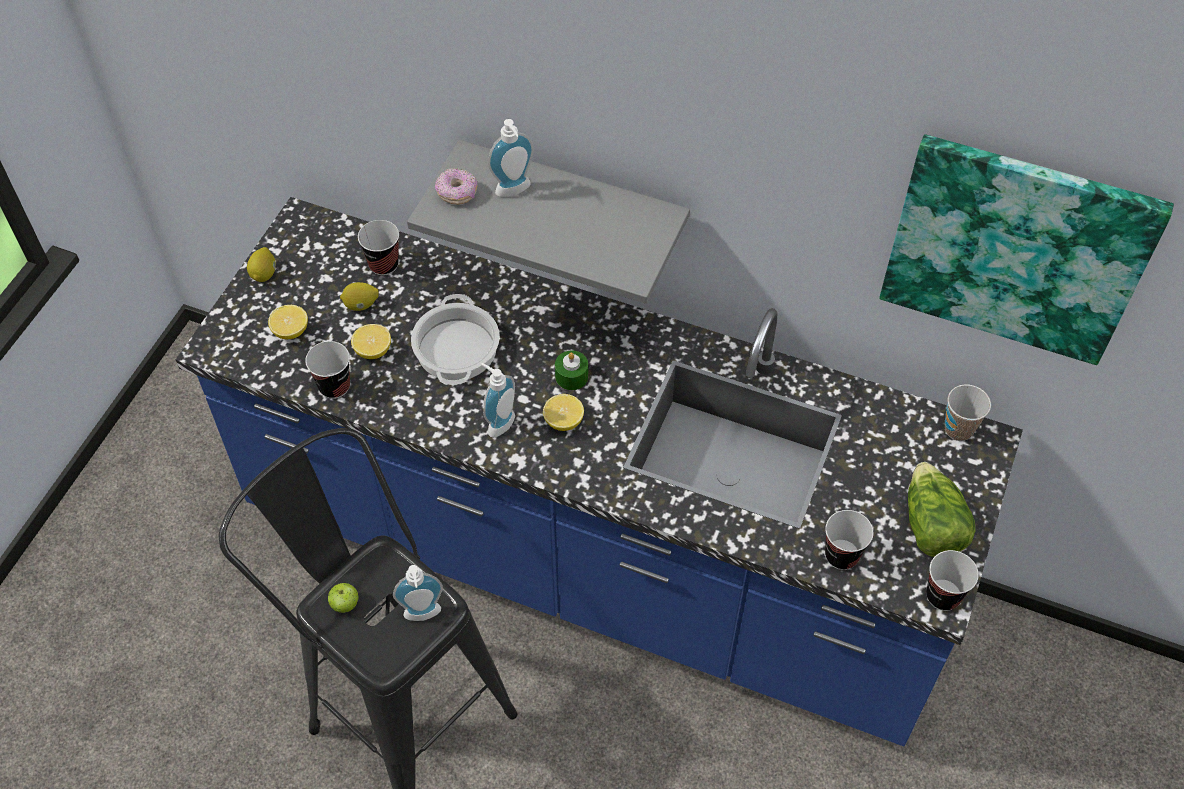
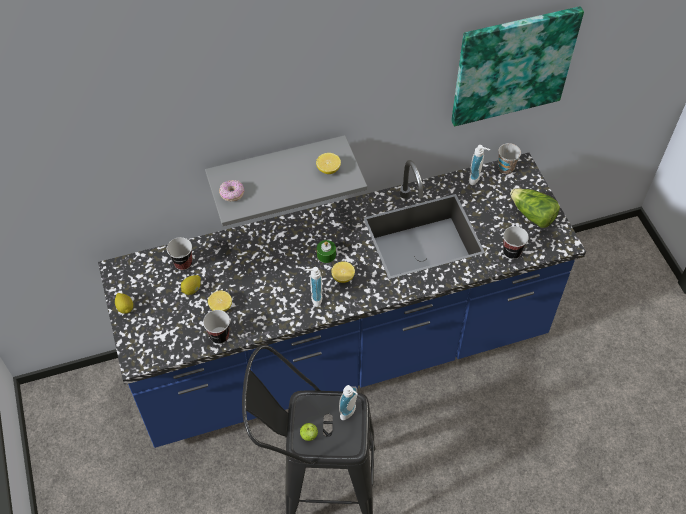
camera: 40 degrees left, 0 degrees up
(291, 331) = (169, 325): lemon -> lemon (328, 169)
(455, 348) = (259, 278): cooking pot -> none
(515, 191) = (258, 176): soap dispenser -> soap dispenser (476, 178)
(943, 596) = (563, 240): cup -> none

